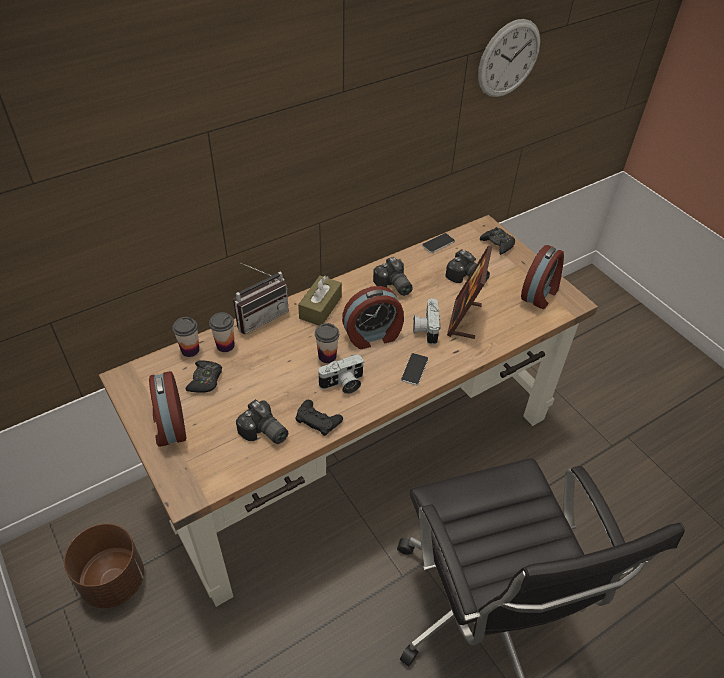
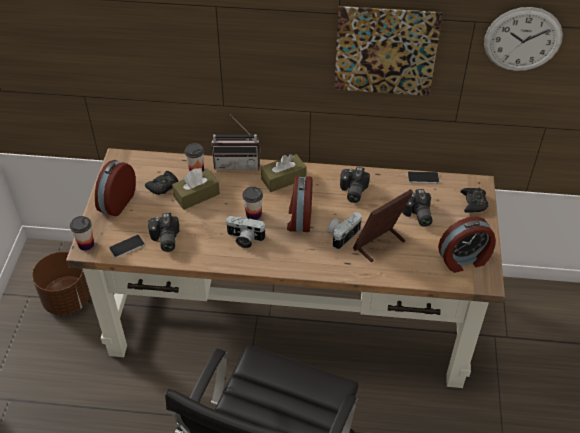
camera: 40 degrees right, 0 degrees up
(190, 350) = (172, 162): cup -> cup (86, 244)
(251, 369) = (196, 195): none -> brown tissue box
(318, 420) = (204, 252): black game controller -> none
(373, 336) = (299, 218): alarm clock -> alarm clock turned 75 degrees clockwise
(392, 119) = (385, 51): none -> picture
(414, 369) = (303, 258): phone -> phone (127, 246)

